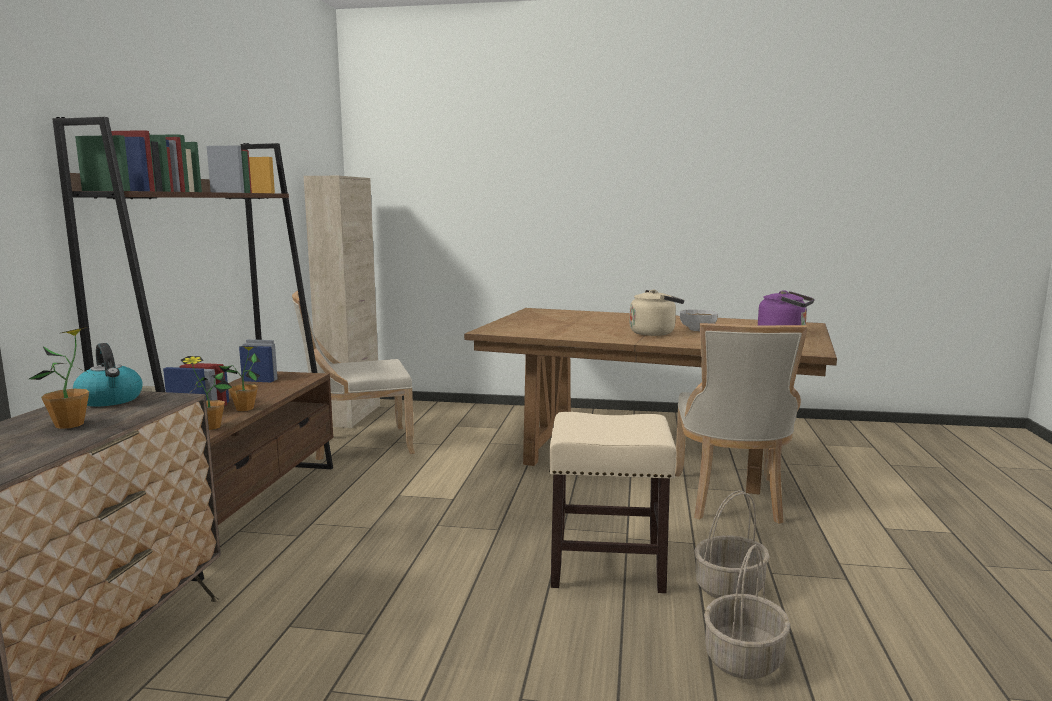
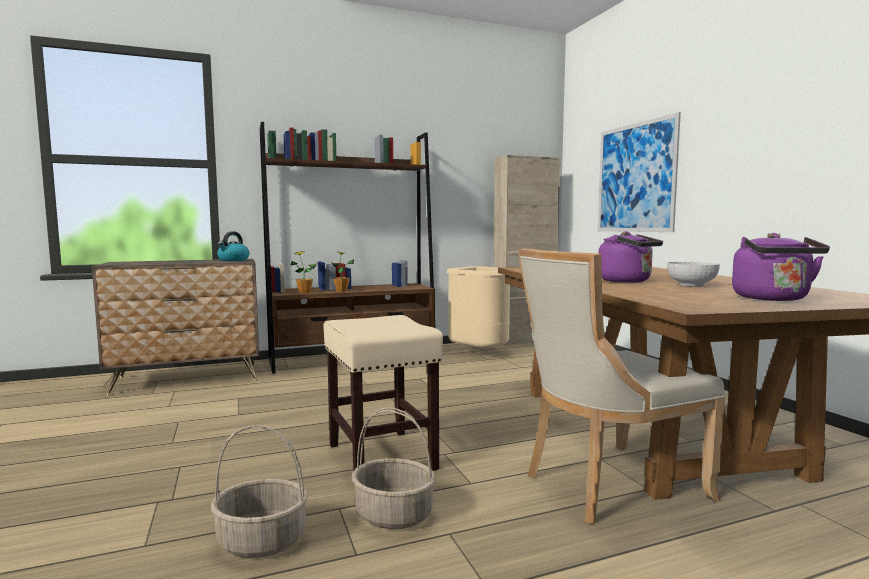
camera: 60 degrees right, 5 degrees down
(70, 425) = (190, 261): potted plant -> none
(358, 445) = (480, 353): beige chair -> beige trash can
(479, 212) = (635, 178): none -> picture
(654, 333) = (628, 281): beige kettle -> purple kettle

